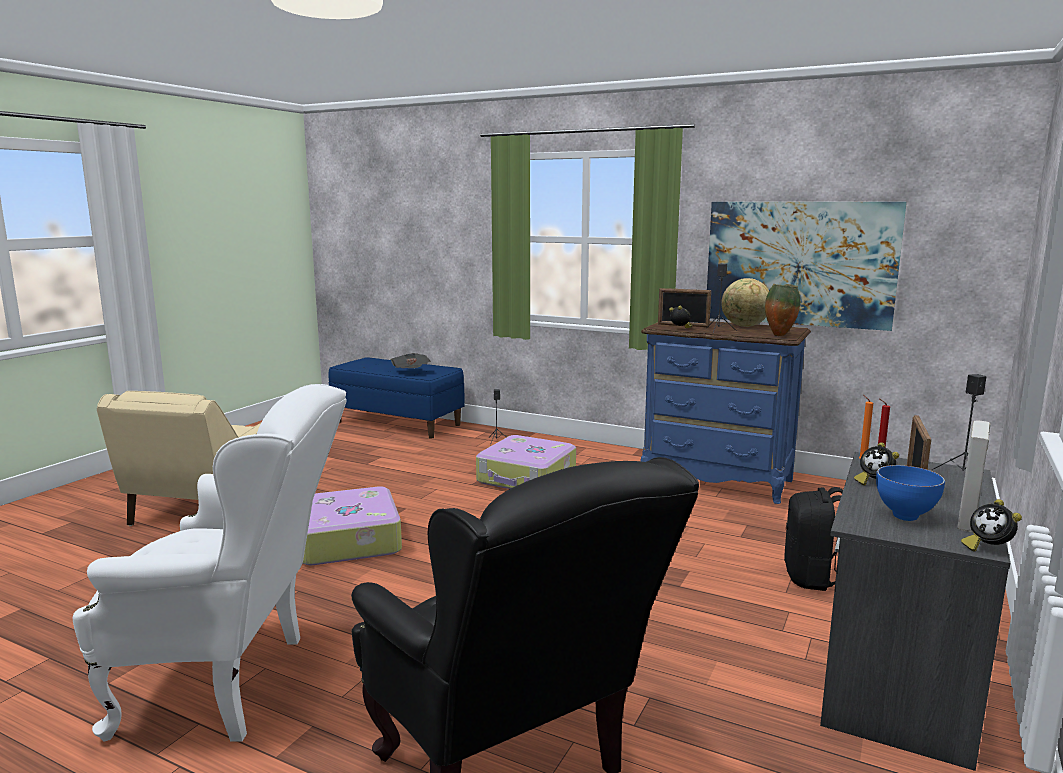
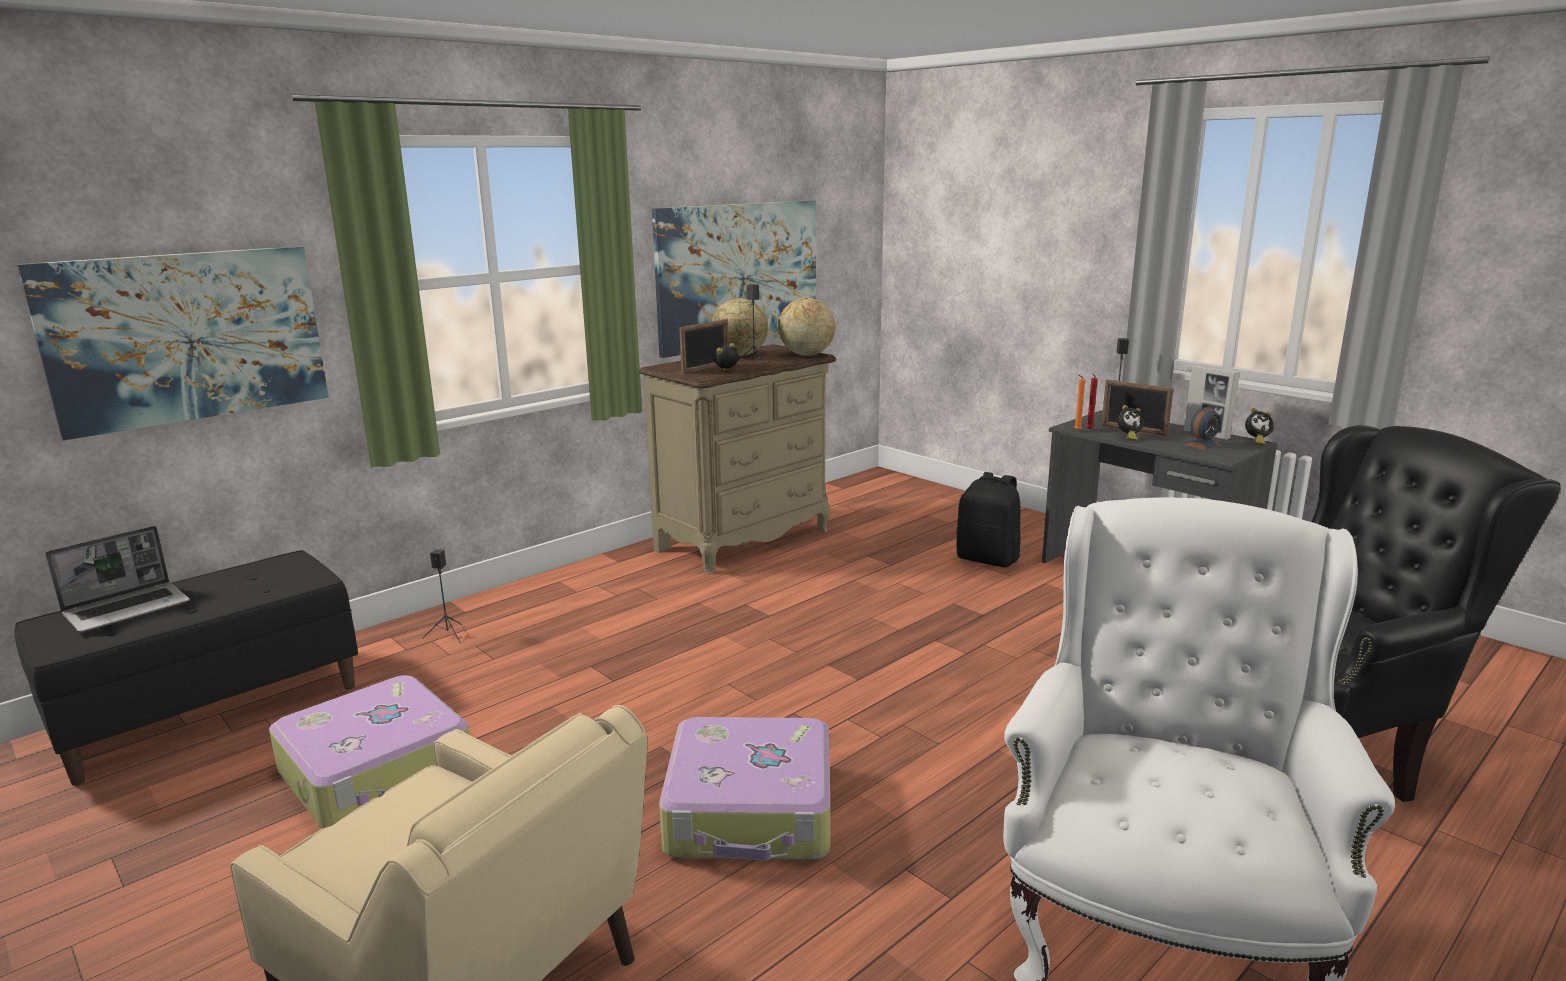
camera: 70 degrees left, 5 degrees up
(383, 364) = (128, 608): none -> laptop
(398, 423) = (211, 710): blue bench -> black bench
(411, 372) = (255, 590): newspaper -> none
(437, 251) = (187, 337): none -> picture
(527, 478) = (630, 638): suitcase -> suitcase (378, 772)
(716, 481) = (746, 541): blue dresser -> beige dresser
(779, 335) = (806, 355): vase -> globe
(906, 517) = (1202, 445): blue bowl -> alarm clock

